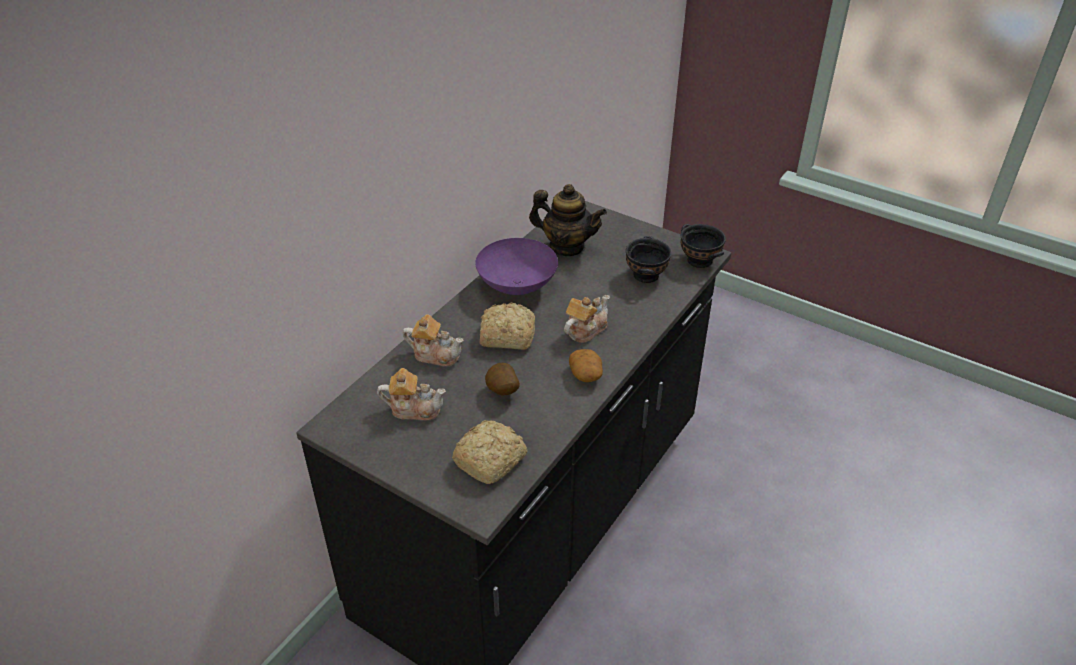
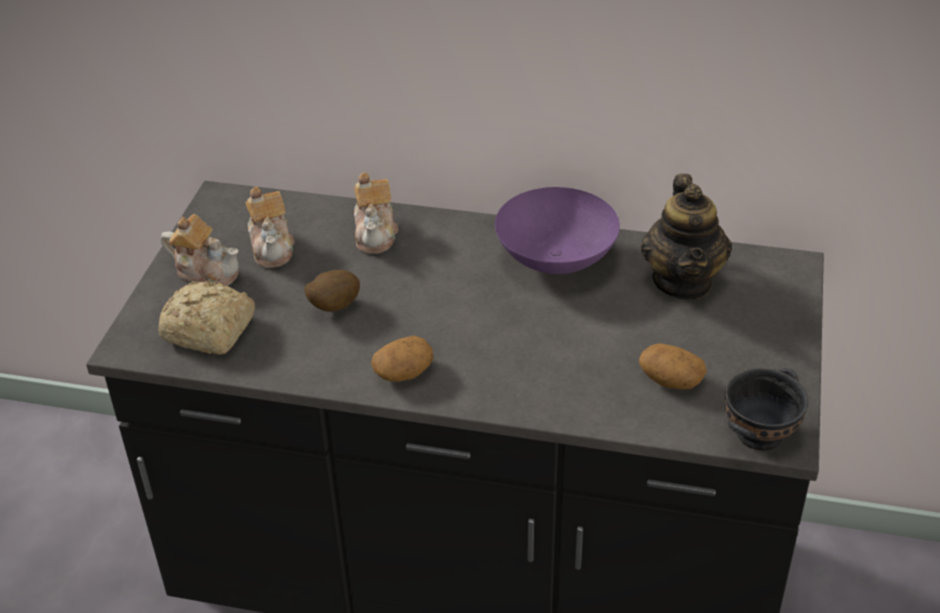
camera: 70 degrees right, 0 degrees up
(506, 335) = (444, 279): bread -> none
(585, 330) = (499, 348): teapot -> teapot (206, 271)
(645, 276) = (670, 379): black bowl -> potato

